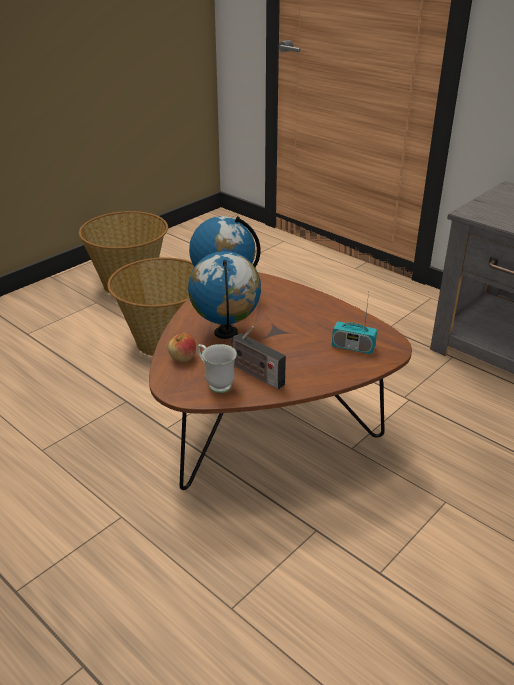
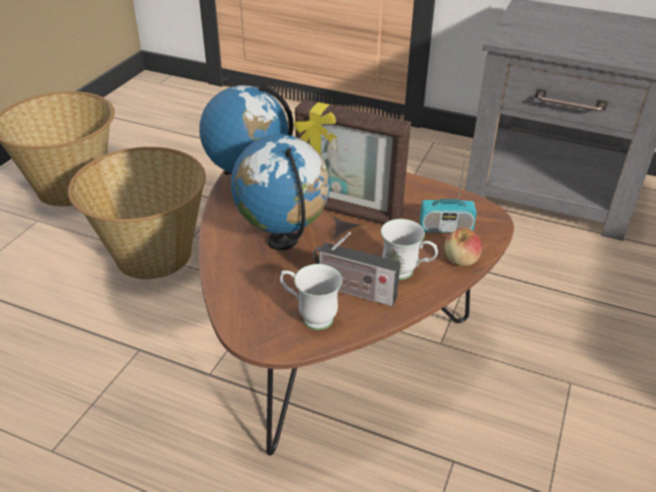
camera: 20 degrees left, 5 degrees up
(183, 358) = (246, 289): apple -> apple (461, 260)
(285, 323) = (348, 212): none -> picture frame
(302, 371) = (406, 273): none -> white mug

